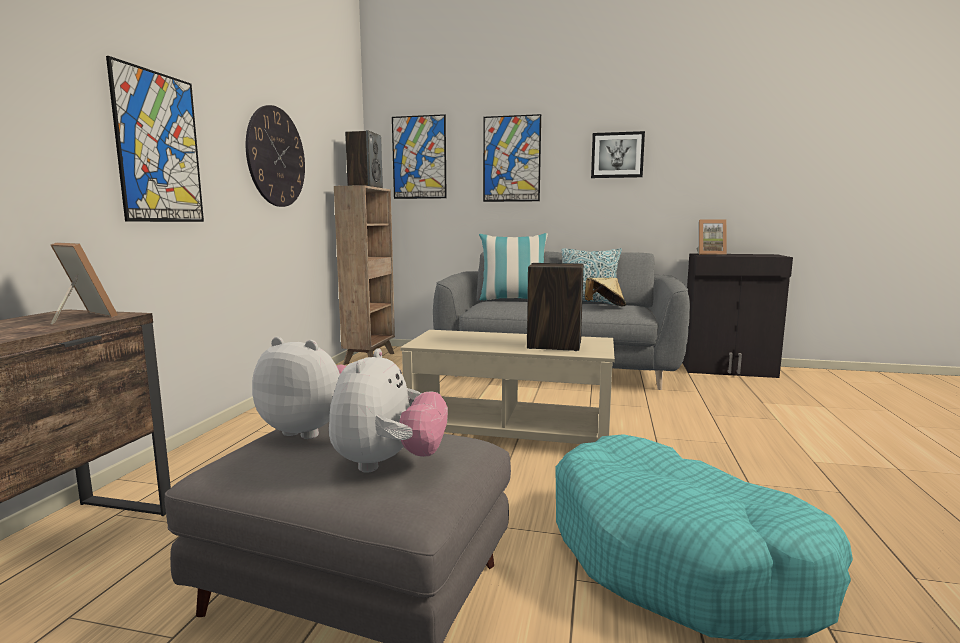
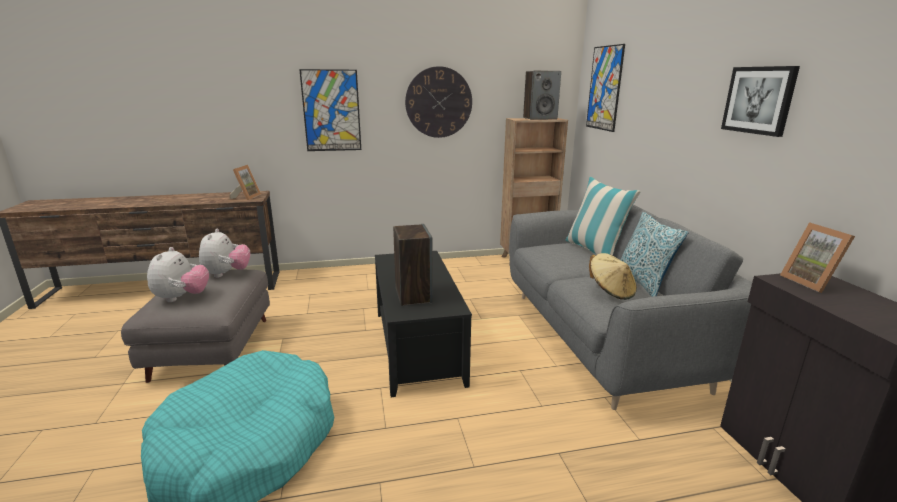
camera: 65 degrees right, 10 degrees up
(388, 464) = (182, 298): plush toy -> plush toy turned 75 degrees counterclockwise
(510, 432) = (418, 346): beige coffee table -> black coffee table
(511, 159) = (662, 96): picture -> none

